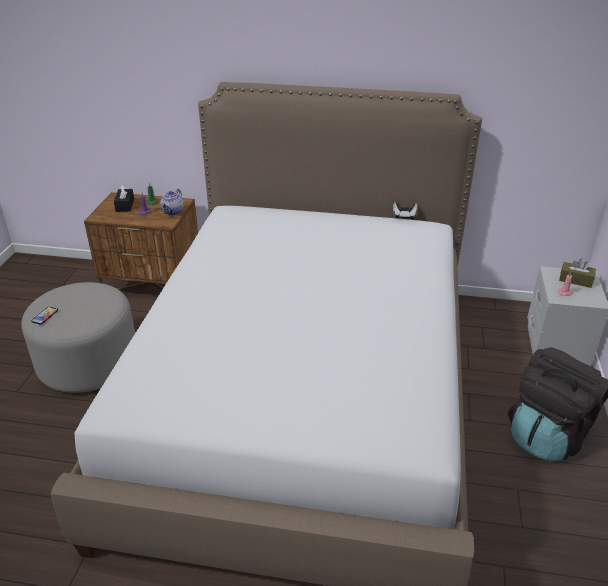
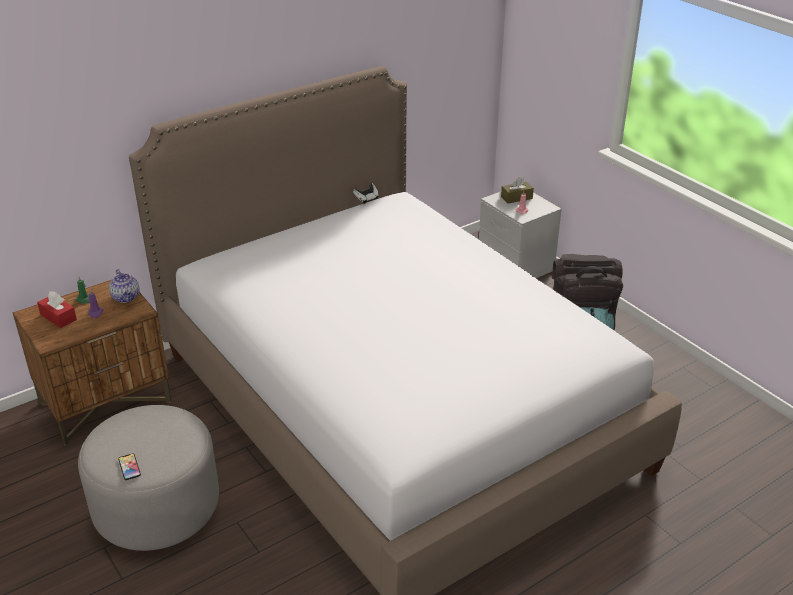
camera: 45 degrees left, 0 degrees up
(125, 205) = (58, 317): black tissue box -> red tissue box

